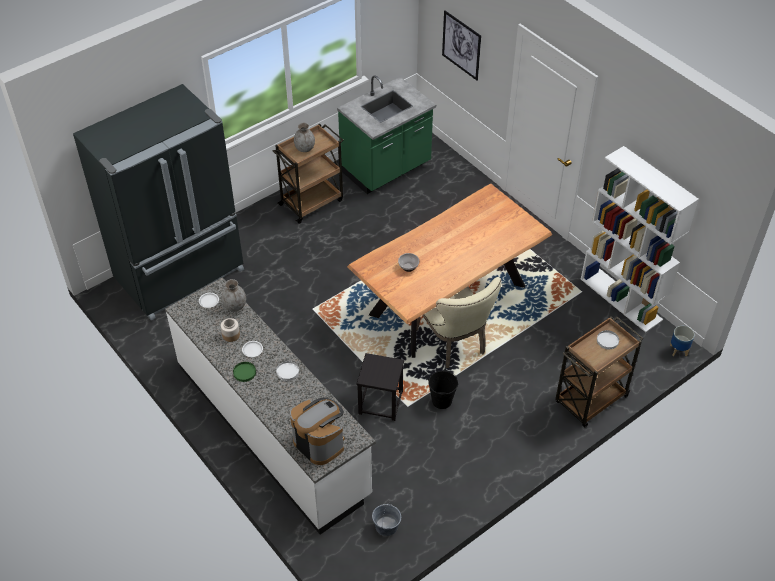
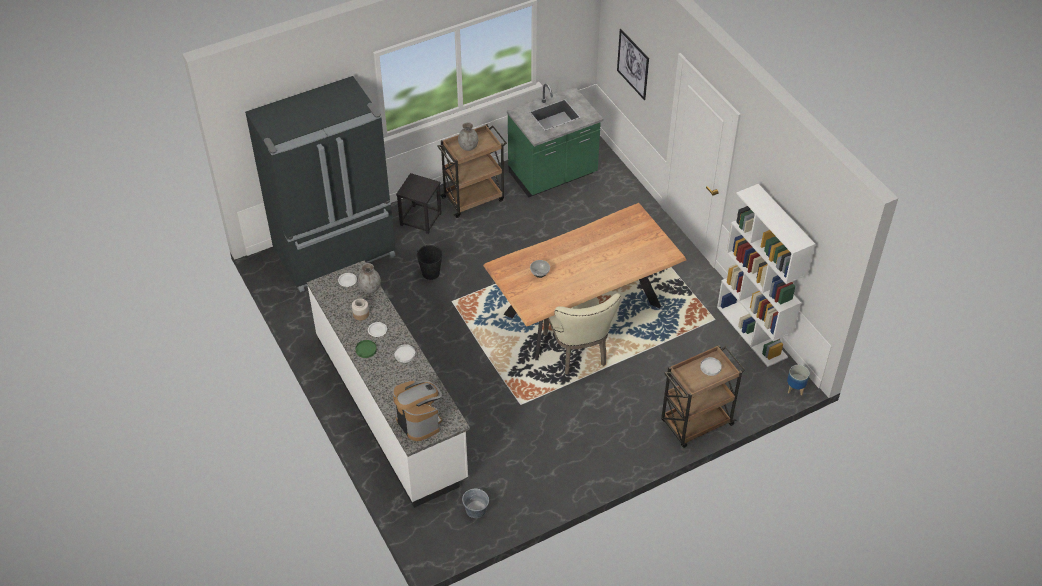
camera: 10 degrees right, 0 degrees up
(380, 403) = (496, 397): black stool -> black stool (420, 219)
(442, 401) = (554, 404): black bucket -> black bucket (431, 273)

